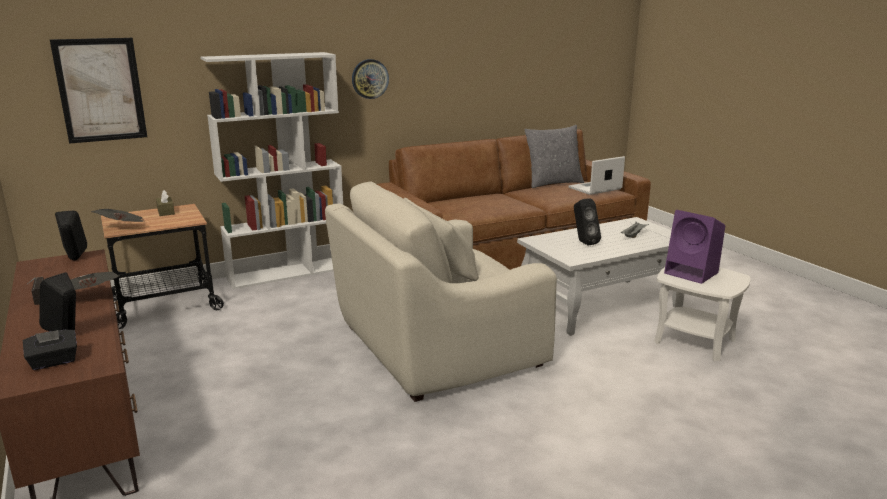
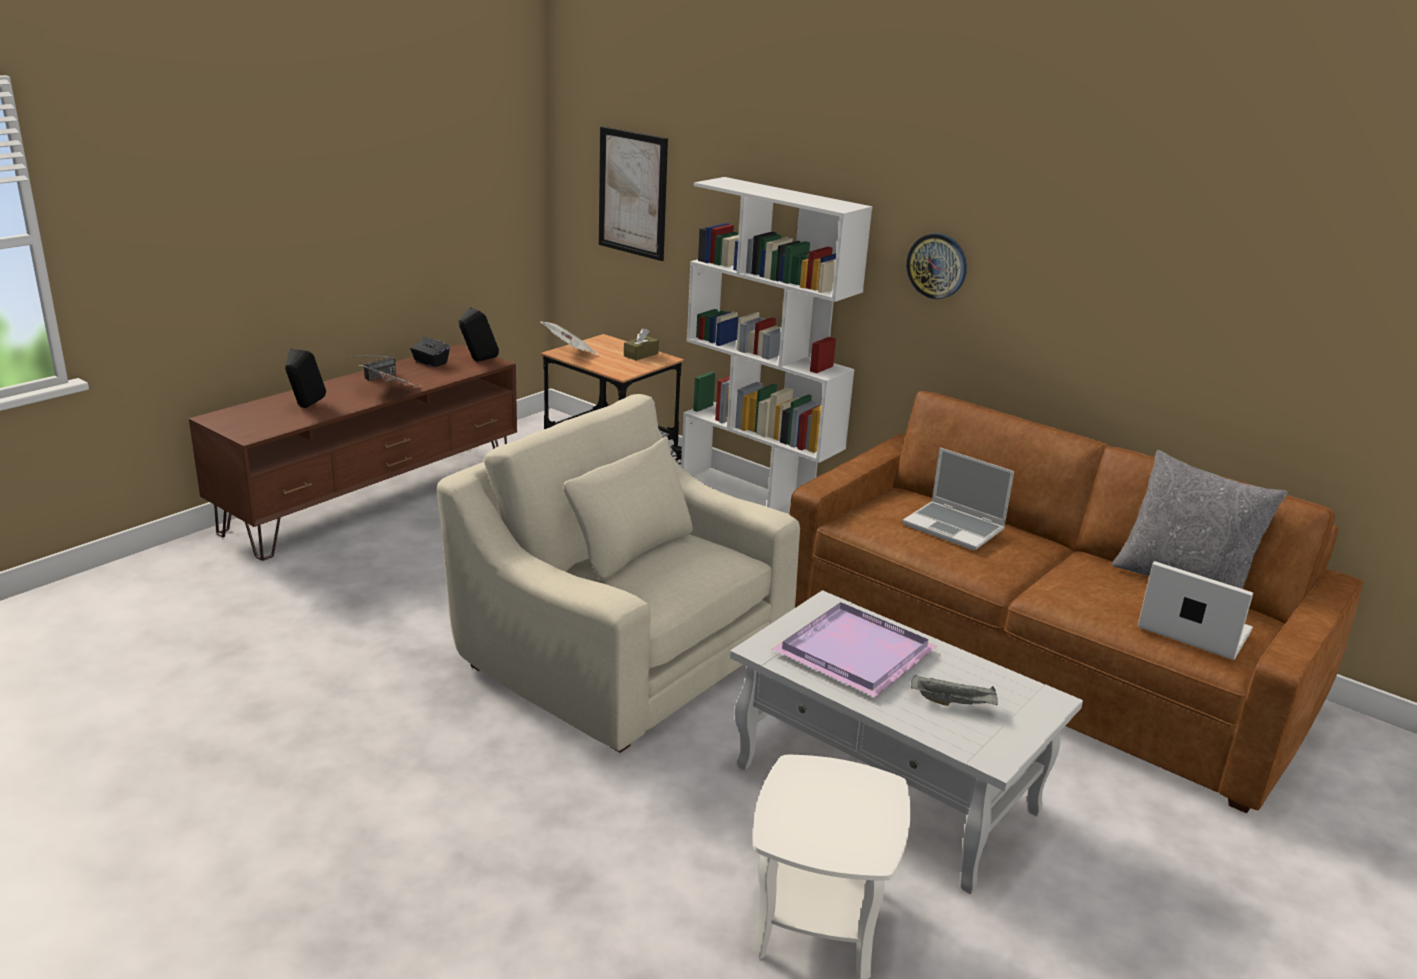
camera: 65 degrees right, 5 degrees up
(54, 362) = (255, 417): black tissue box -> black tissue box (430, 362)
(478, 201) = (955, 528): none -> laptop
(583, 242) = (857, 652): black speaker -> purple tray
(692, 273) = (841, 796): purple speaker -> none

